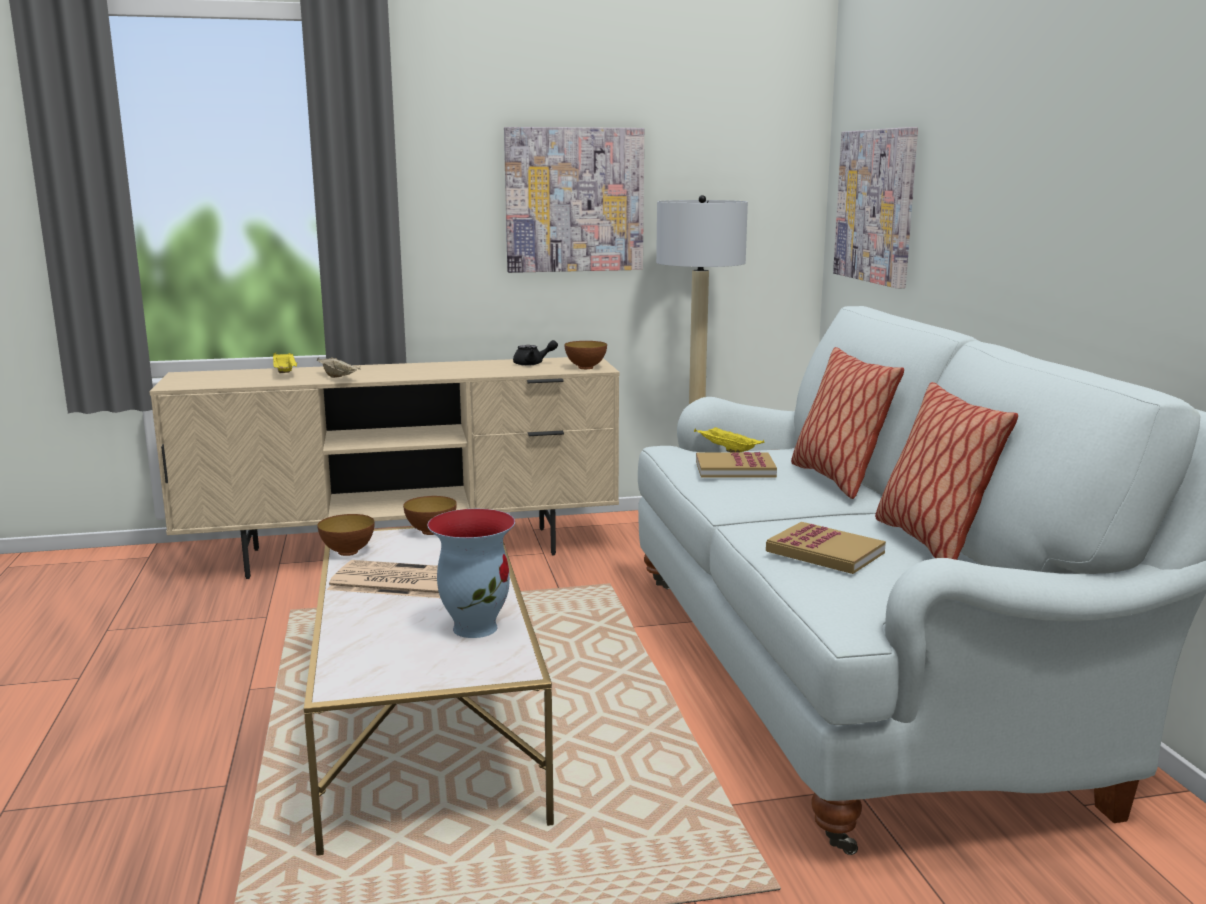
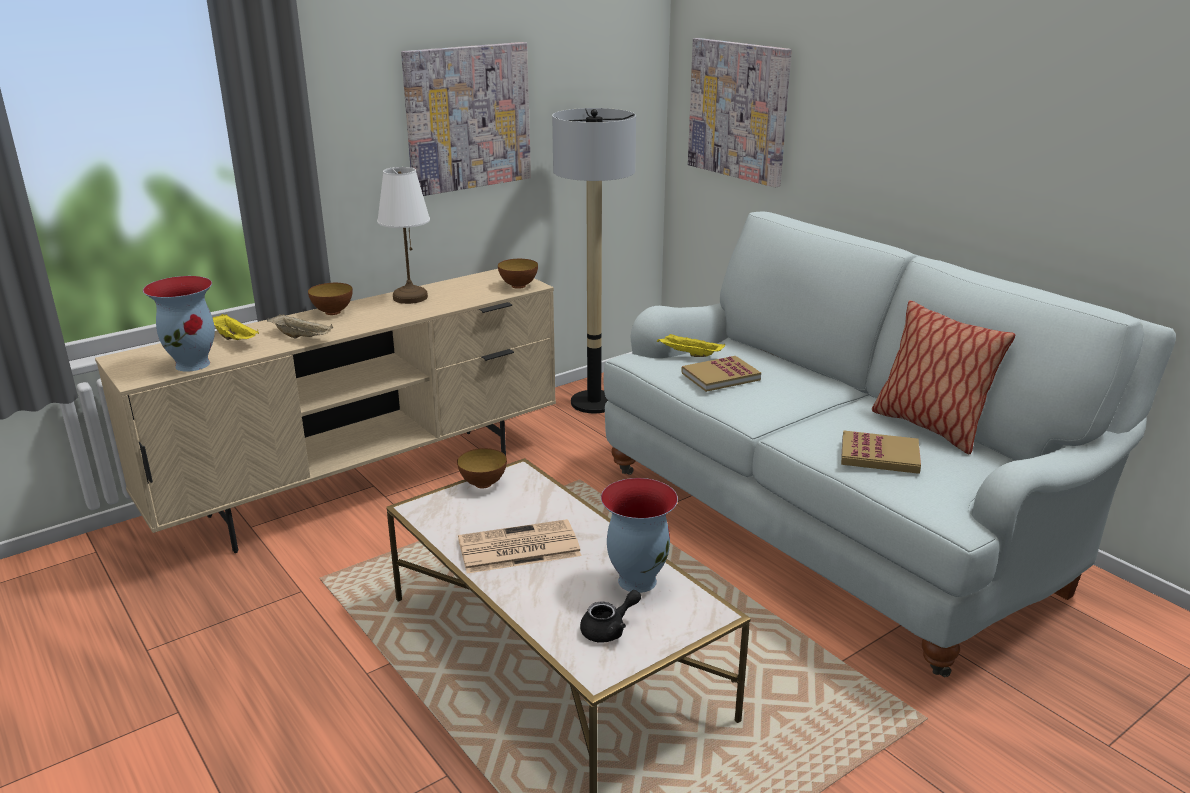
camera: 25 degrees left, 10 degrees up
(228, 383) = (193, 364): none -> vase
(348, 552) = (435, 525): bowl -> bowl (333, 312)
(473, 365) = (410, 298): none -> white table lamp
(533, 364) = (463, 287): black teapot -> black teapot (609, 629)
(837, 479) = (800, 372): pillow -> none

